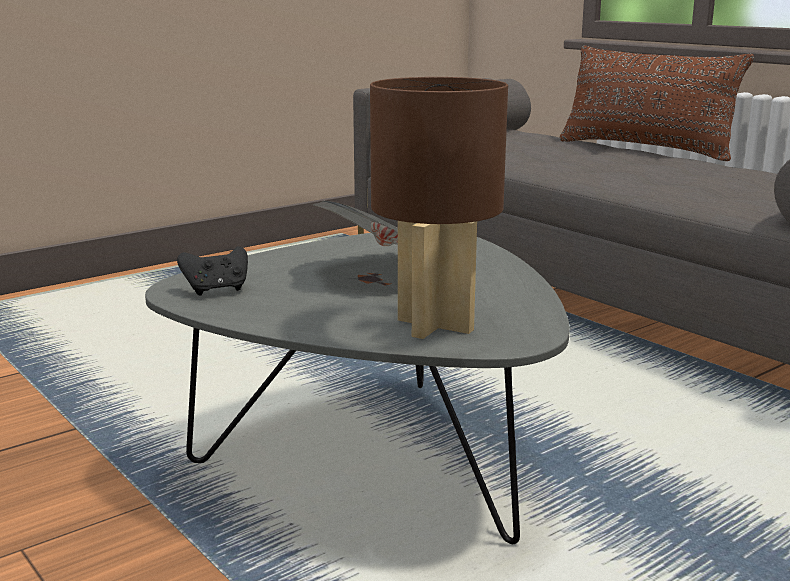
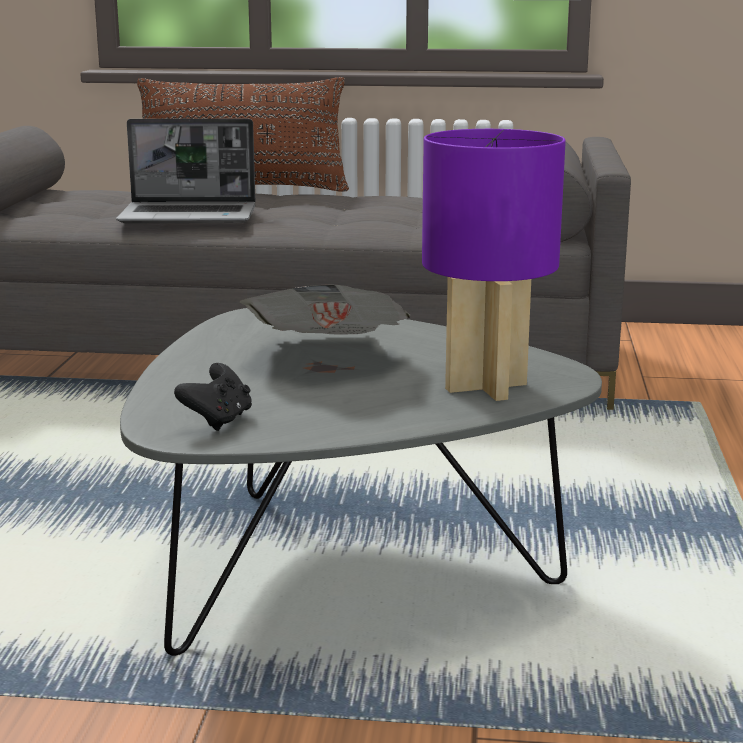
camera: 45 degrees left, 0 degrees up
(435, 326) = (487, 387): brown table lamp -> purple table lamp
(547, 159) = (190, 216): none -> laptop

